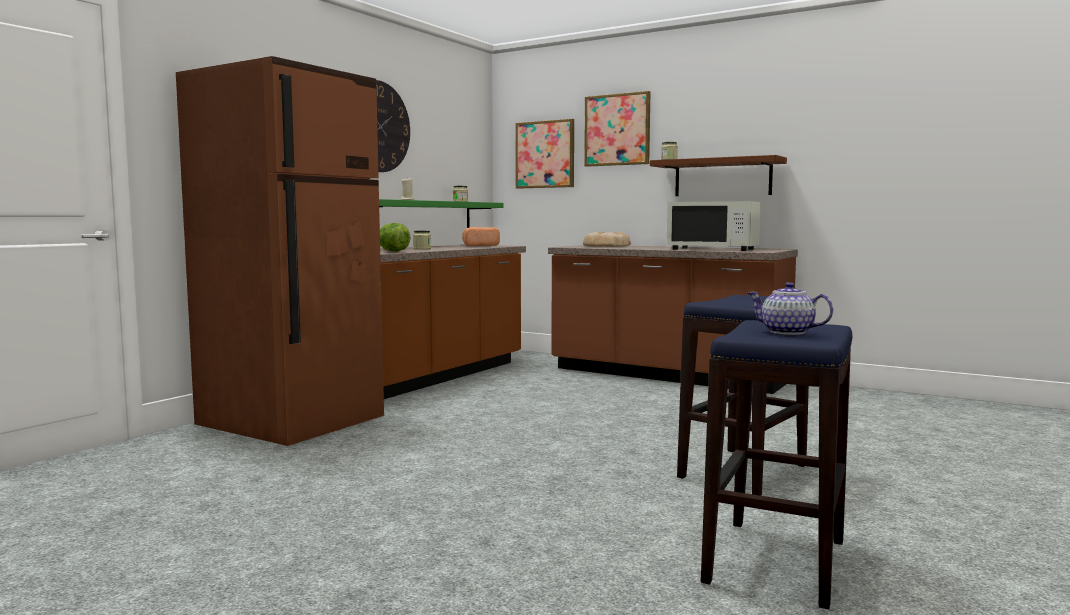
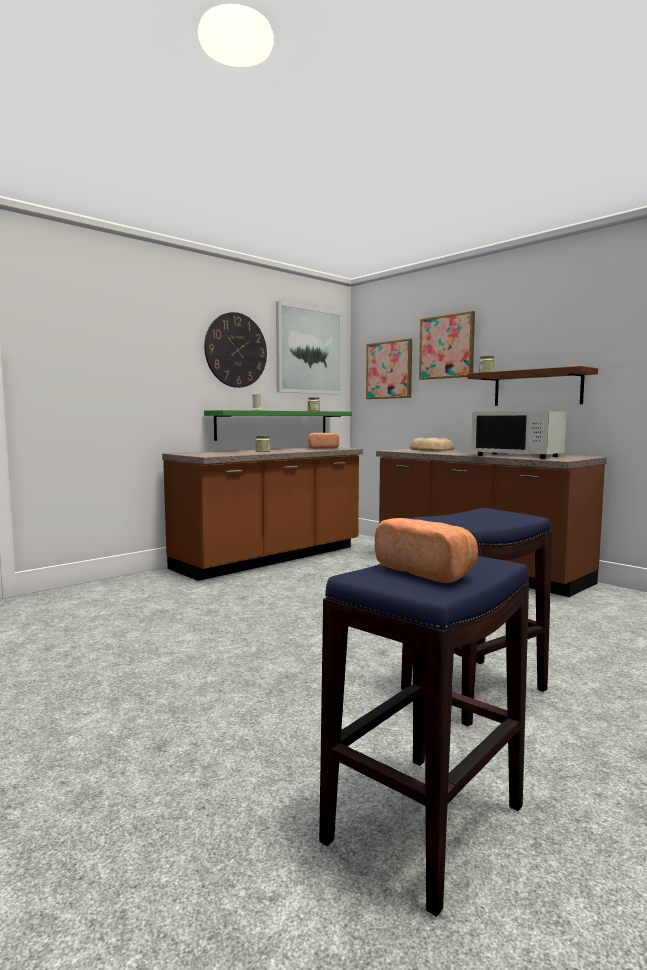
camera: 15 degrees right, 0 degrees up
(292, 419) = (132, 590): brown fridge -> none
(393, 251) = (229, 454): lettuce -> none
(452, 129) = (309, 350): none -> picture
(788, 332) = (428, 572): teapot -> bread

